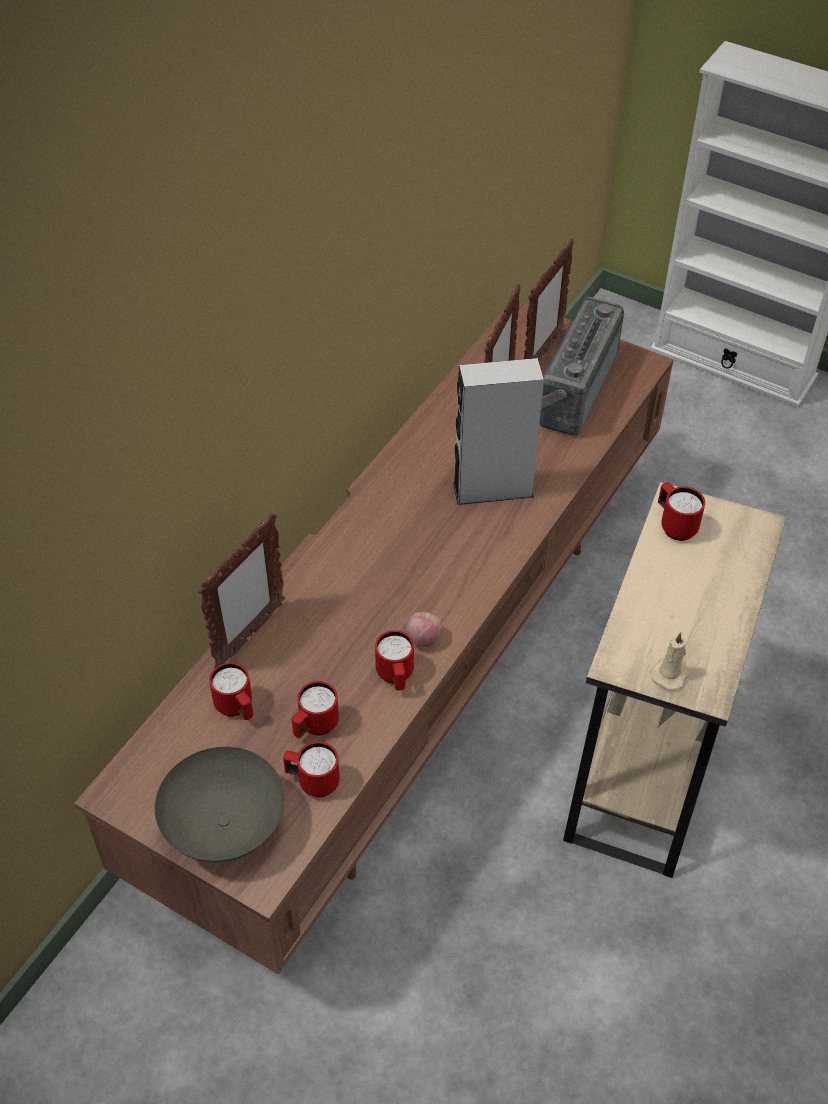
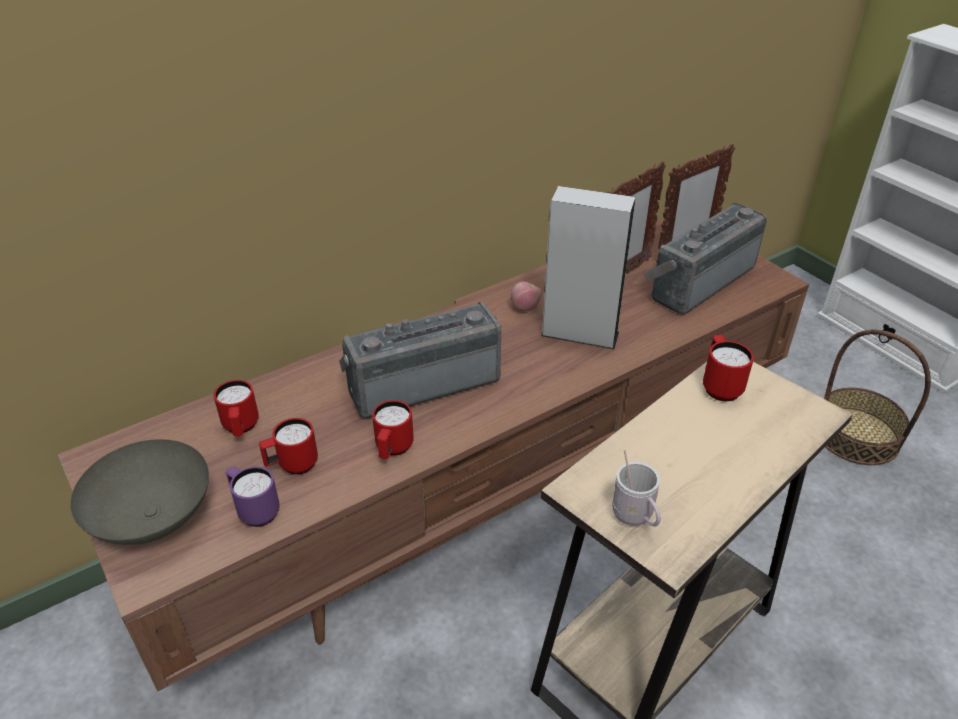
camera: 25 degrees right, 10 degrees down
(249, 636) = (295, 378): picture frame -> none
(312, 782) = (255, 510): red mug -> purple mug
(377, 596) = (423, 382): none -> radio
(423, 639) = (439, 427): apple -> apple (525, 307)
(670, 673) = (635, 518): beige candle -> white mug
(736, 482) = (856, 435): none -> basket

